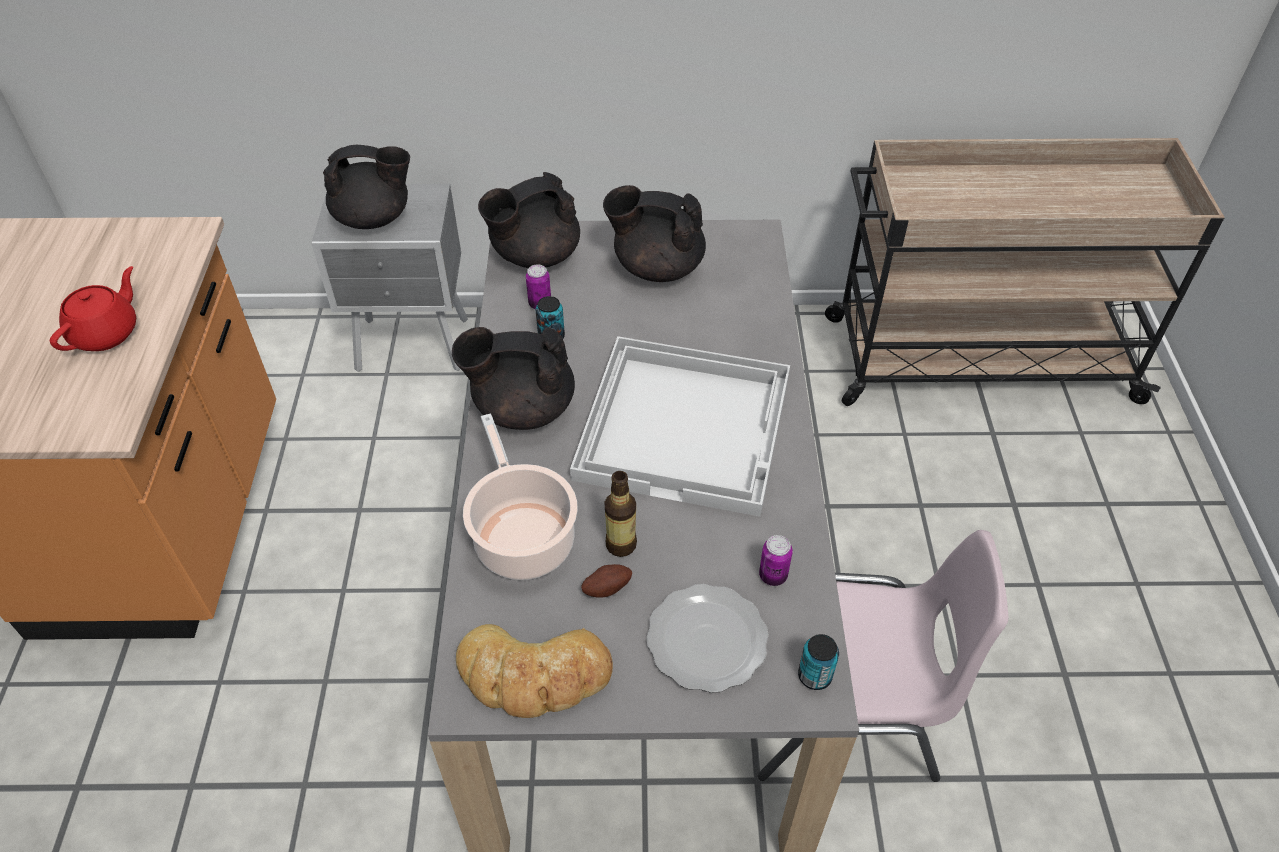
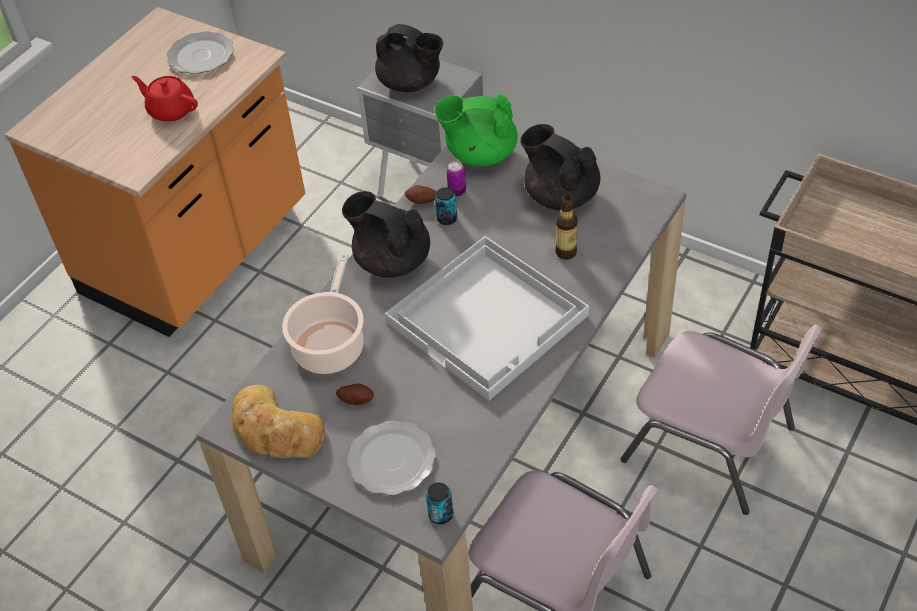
camera: 35 degrees right, 0 degrees up
(105, 254) = (202, 55): none -> plate
(106, 333) = (171, 110): red teapot -> red teapot turned 120 degrees counterclockwise
(507, 329) = (422, 202): none -> potato
(534, 256) = (480, 154): black teapot -> green teapot
(621, 544) = (385, 377): bottle -> bottle (566, 252)
(773, 576) = (465, 442): can -> none
(875, 482) = (711, 444): none -> pink chair

